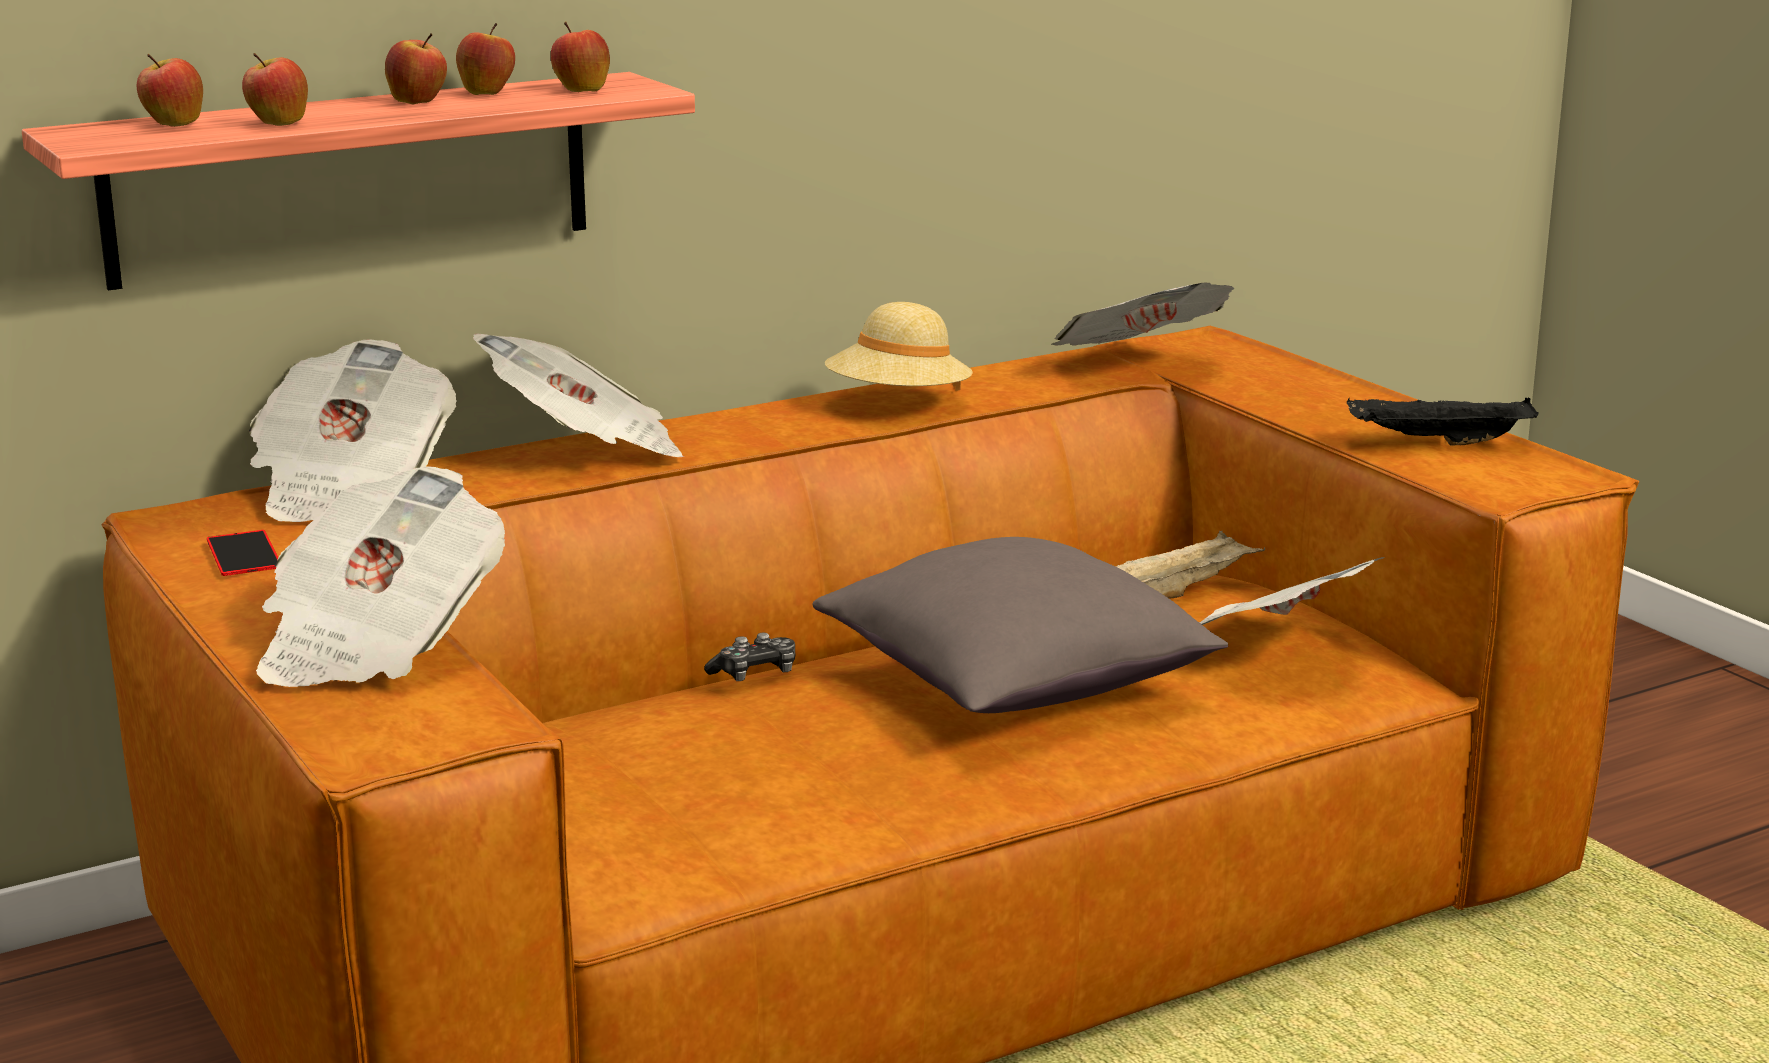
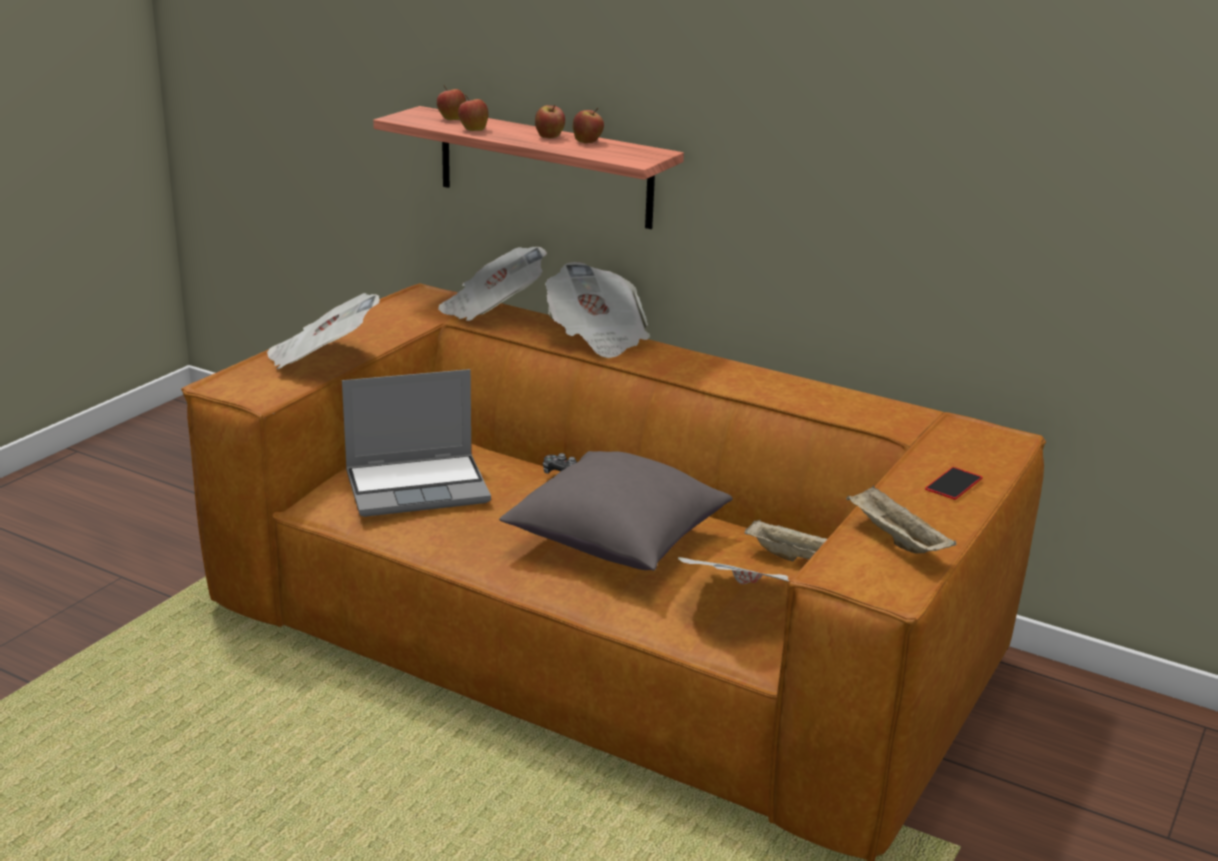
camera: 60 degrees right, 5 degrees up
(243, 554) = (395, 313): phone -> phone (953, 483)
(581, 90) = (618, 152): apple -> none
(672, 786) = (419, 487): none -> laptop
(898, 403) = (758, 385): beige hat -> none
(1139, 364) = (920, 429): newspaper -> none
(1437, 443) = (894, 539): black tray -> beige tray

